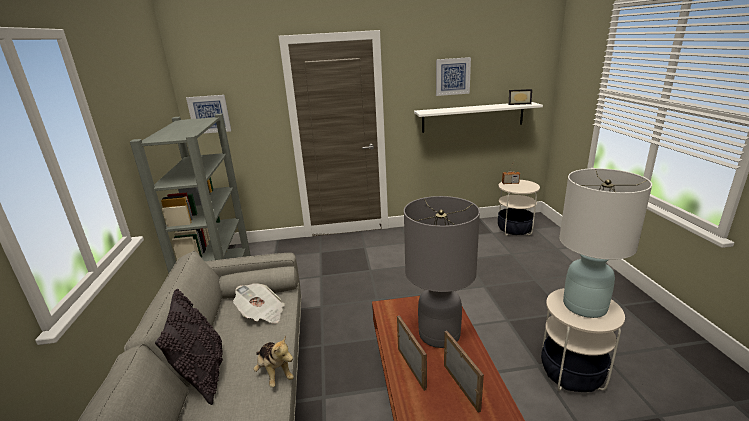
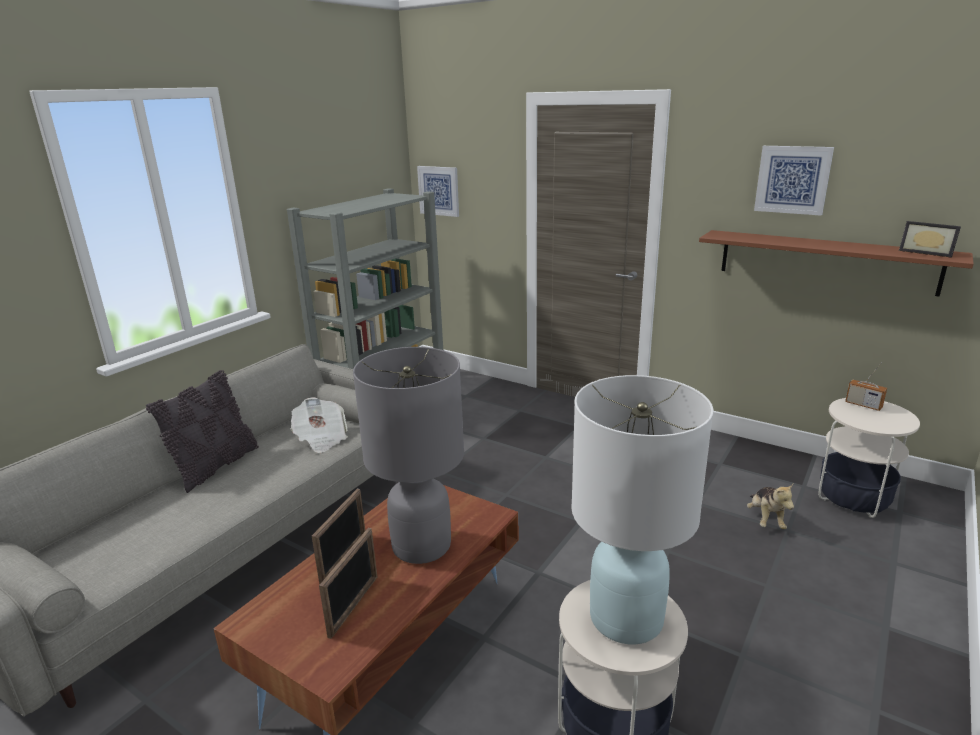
camera: 40 degrees right, 0 degrees up
(274, 373) = (255, 495): plush toy -> plush toy (765, 519)
(473, 117) = (826, 261): white shelf -> brown shelf

